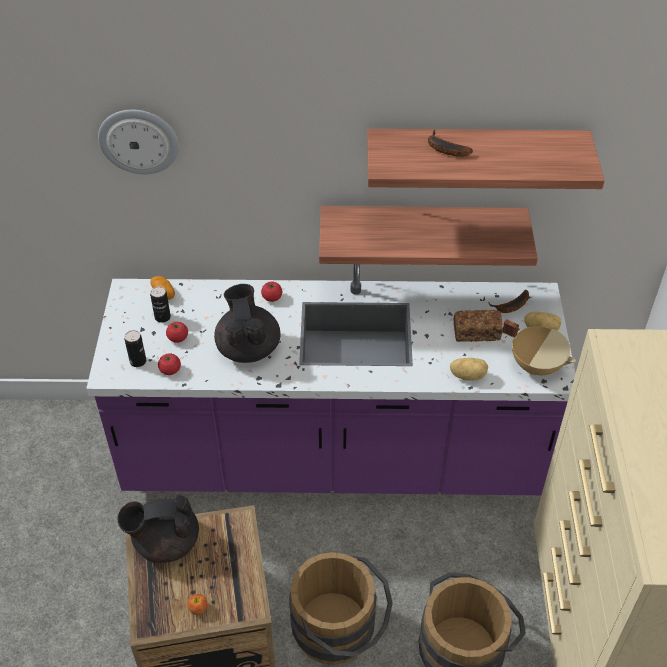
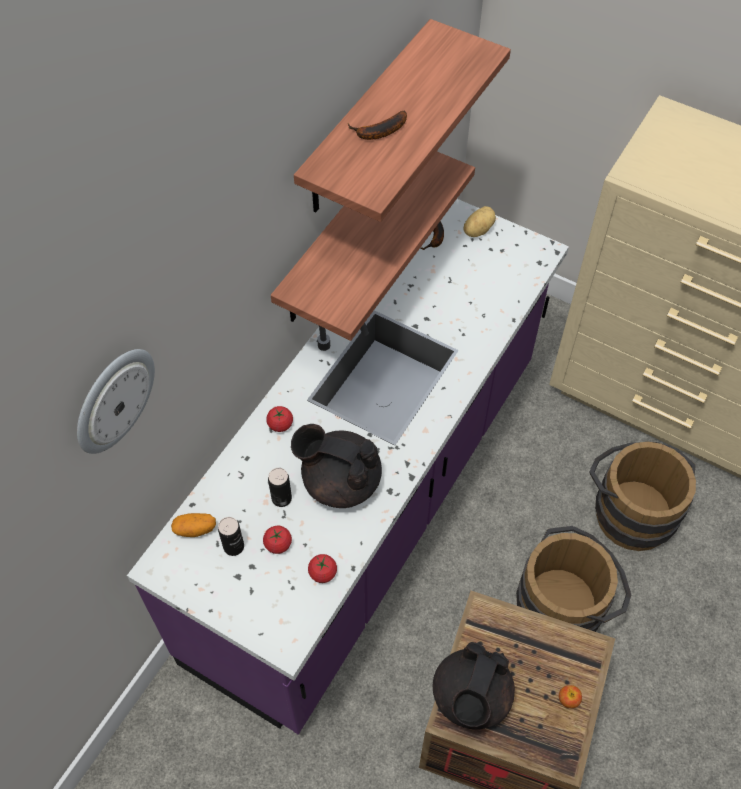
camera: 60 degrees left, 10 degrees up
(138, 361) = (287, 601): can -> can (281, 498)
(468, 375) = (498, 313): potato -> none
(476, 333) = (449, 279): bread -> none
(536, 365) = (517, 257): beige cooking pot -> none

